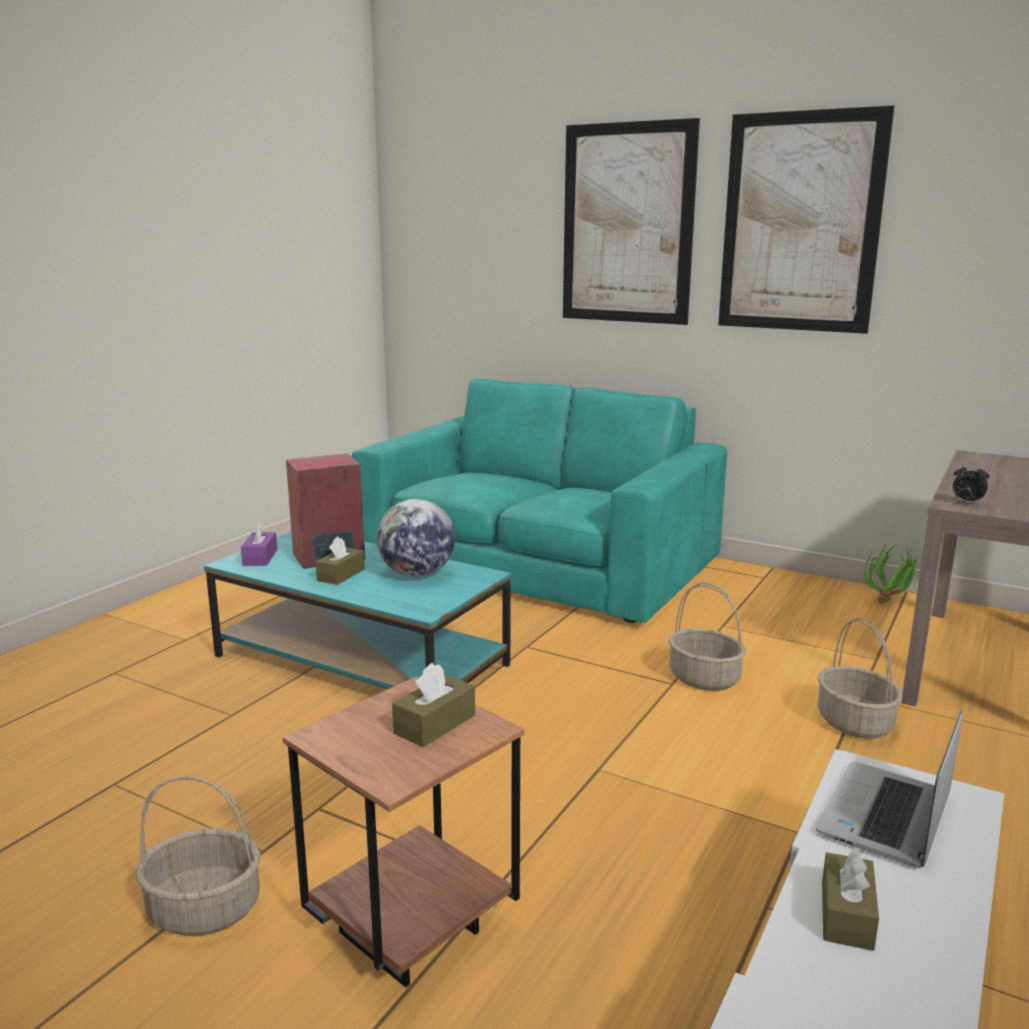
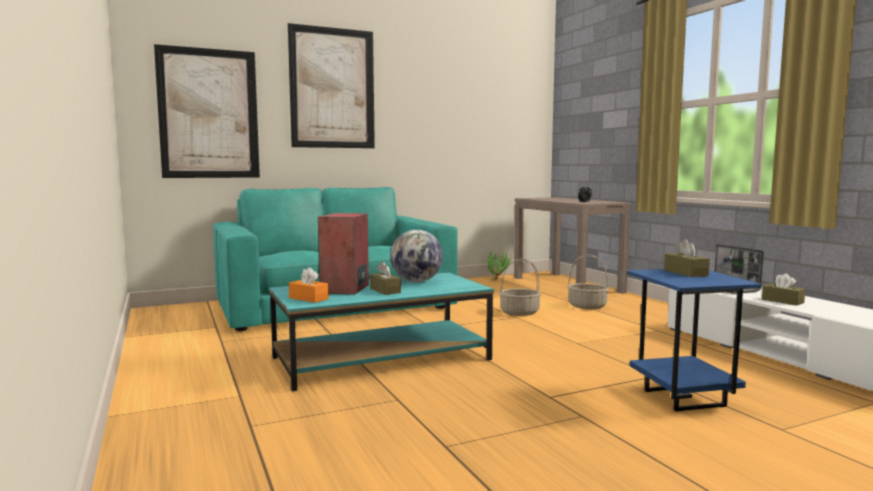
camera: 55 degrees left, 10 degrees down
(203, 910) = (631, 439): basket -> none
(260, 557) = (308, 298): purple tissue box -> orange tissue box
(413, 933) = (685, 398): brown side table -> blue side table
(800, 223) = (428, 93): picture -> picture (209, 114)

